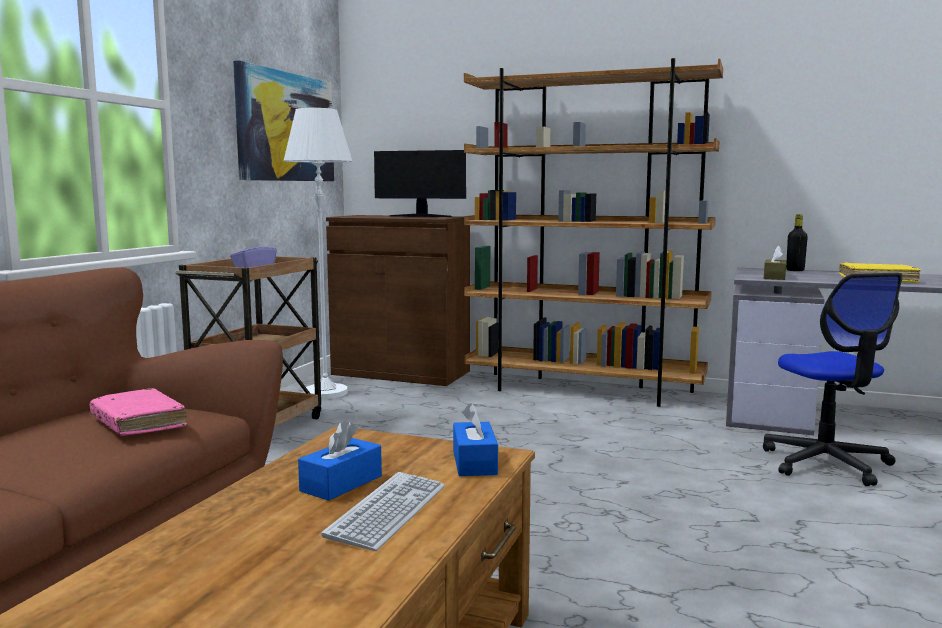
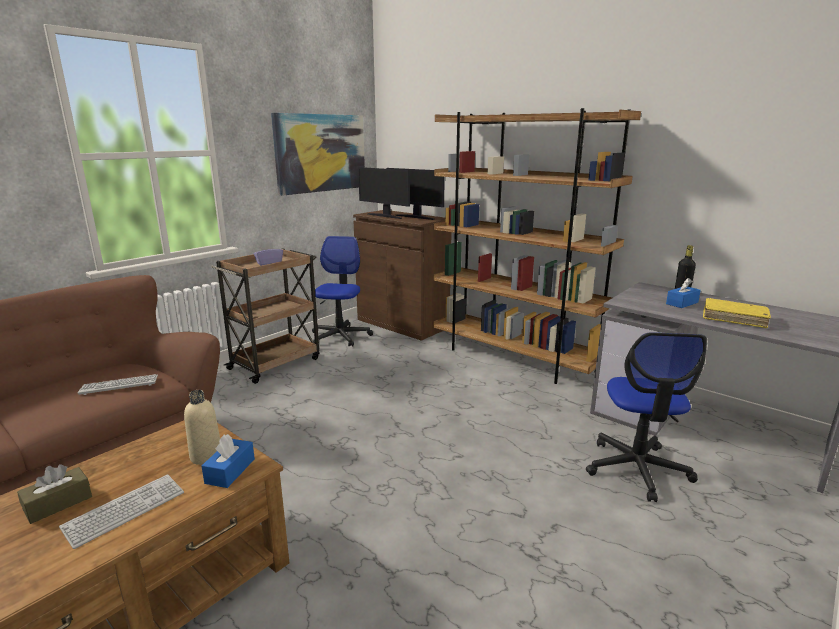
camera: 20 degrees right, 10 degrees up
(138, 423) = (119, 385): pink book -> keyboard
(325, 393) = (340, 336): white floor lamp -> office chair
(341, 483) = (135, 475): blue tissue box -> blue tissue box (682, 303)
(376, 216) = (385, 216): none -> monitor
(416, 456) = (206, 456): none -> beige bottle
(774, 277) = (644, 303): brown tissue box -> brown tissue box (58, 503)

